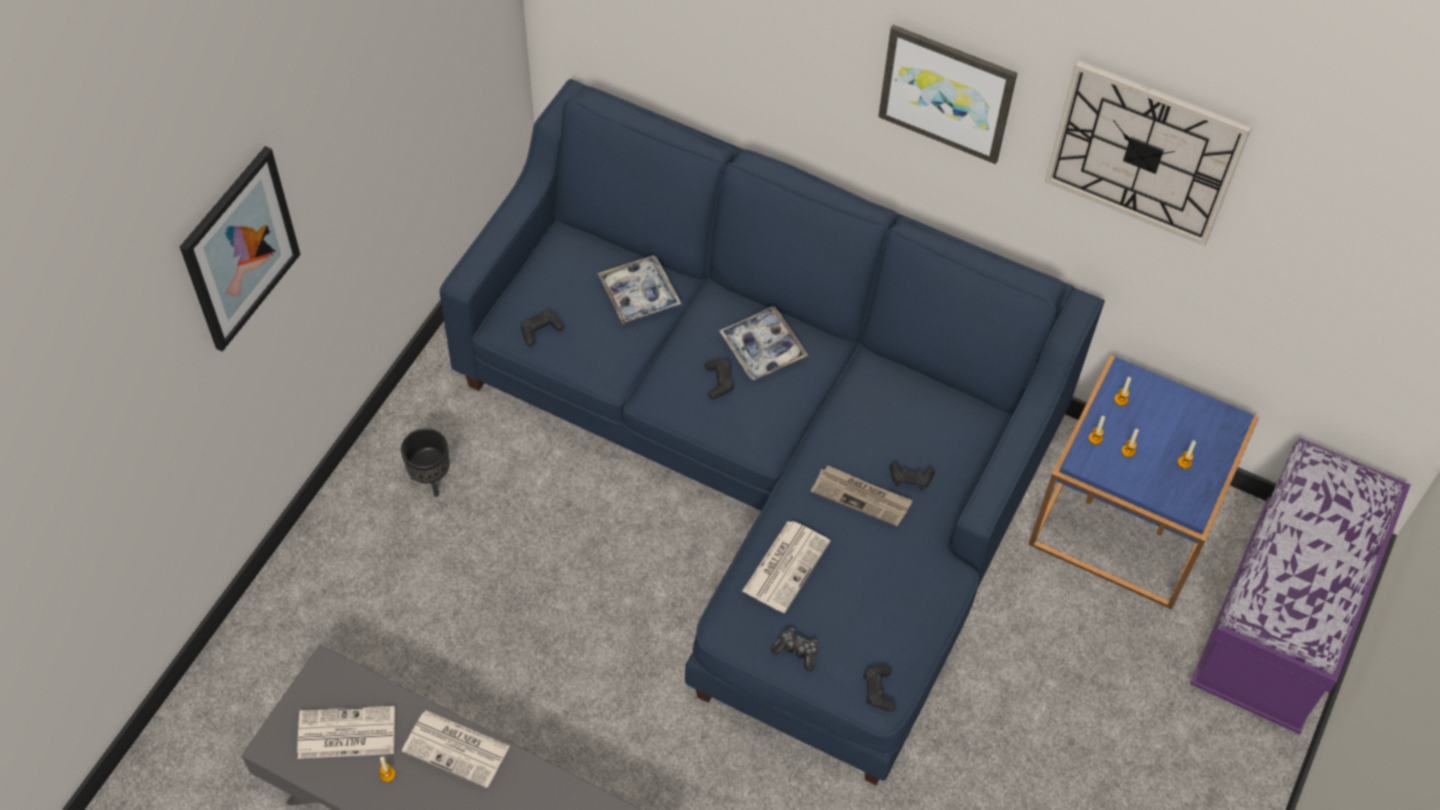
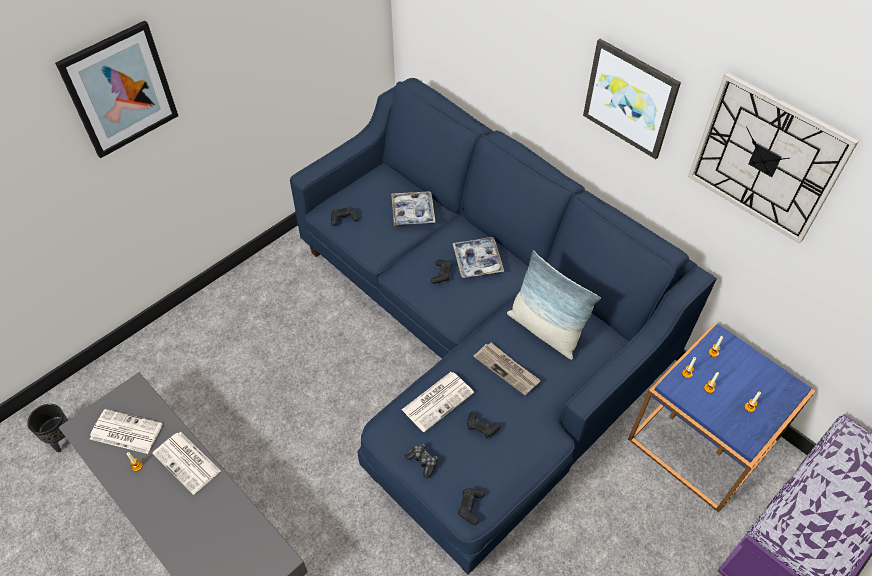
camera: 20 degrees right, 5 degrees down
(430, 479) = (266, 299): black planter -> black planter (61, 438)
(893, 427) = (545, 330): none -> pillow
(910, 479) = (545, 366): black game controller -> black game controller (481, 427)

